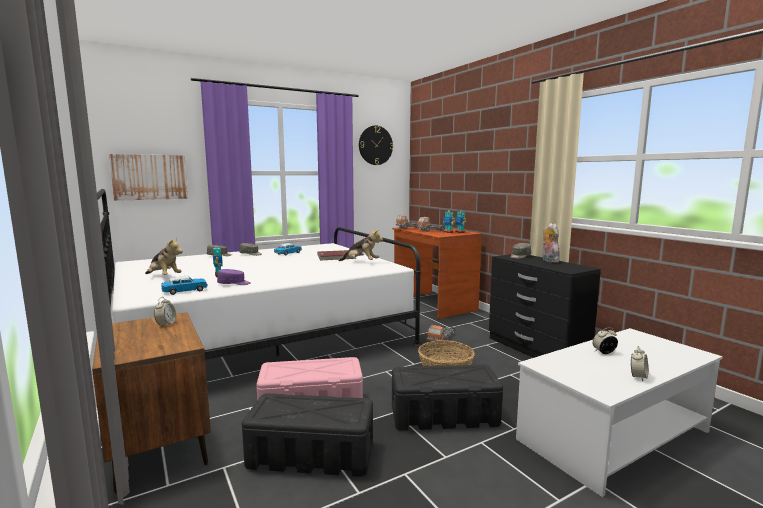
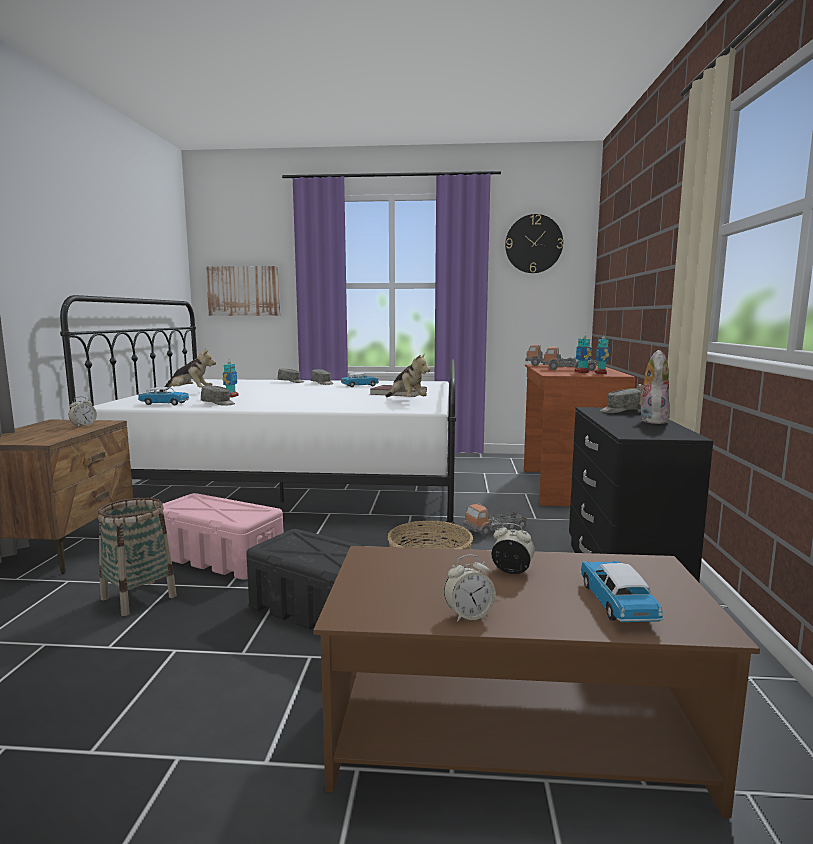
camera: 35 degrees right, 0 degrees up
(164, 277) = (189, 392): plush toy -> plush toy turned 60 degrees counterclockwise
(234, 284) = (218, 403): purple cap -> grey cap
(310, 455) = (138, 597): black storage box -> basket
(613, 436) = (510, 732): white coffee table -> brown coffee table
(661, 354) = (616, 603): none -> toy car

